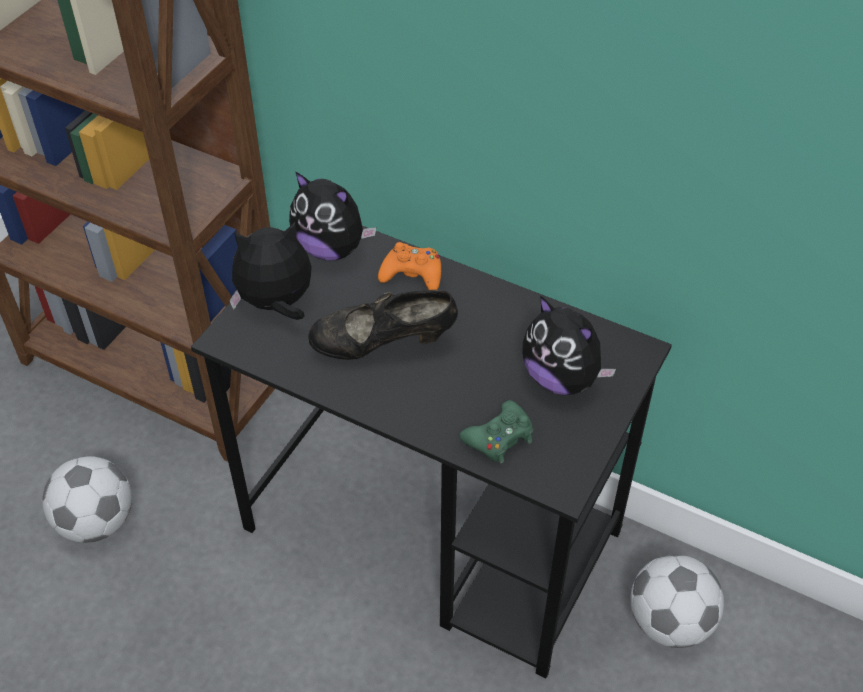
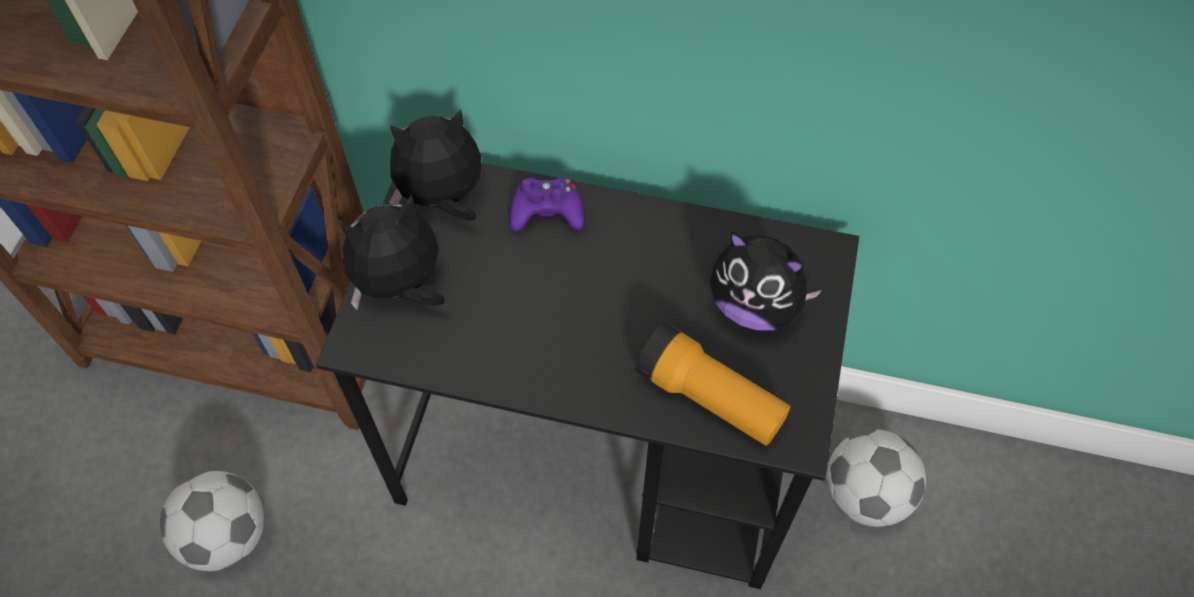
camera: 15 degrees left, 10 degrees up
(331, 248) = (442, 198): plush toy -> plush toy turned 150 degrees clockwise
(383, 345) = (542, 311): black shoe -> none
(412, 274) = (547, 211): orange game controller -> purple game controller
(499, 438) = (710, 398): green game controller -> flashlight

